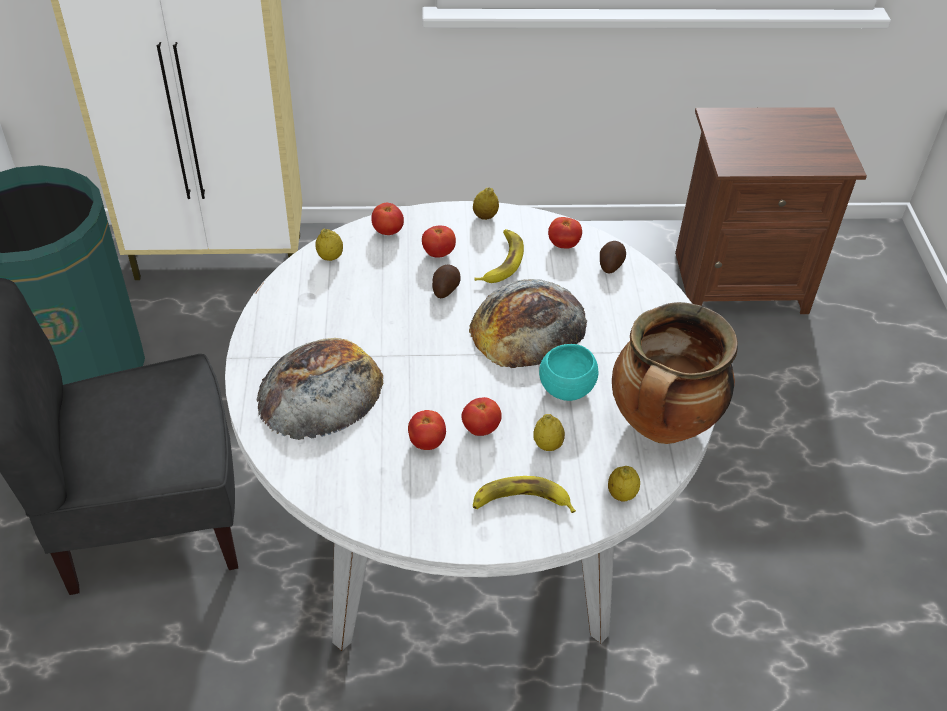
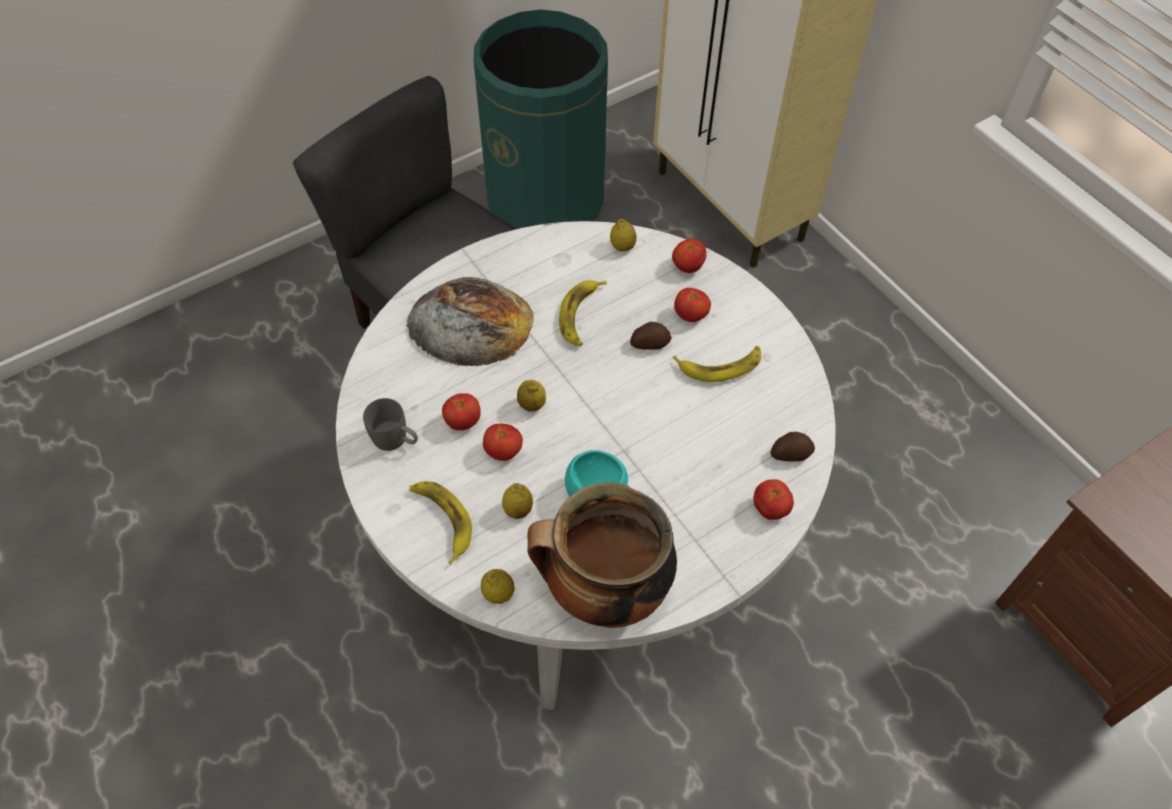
camera: 60 degrees right, 10 degrees up
(379, 315) = (581, 315): none -> banana
(408, 499) = (396, 440): none -> grey mug
(485, 216) = (770, 324): lemon -> lemon (532, 405)
(528, 325) = (653, 426): bread -> none
(563, 244) = (785, 402): tomato -> tomato (770, 508)

